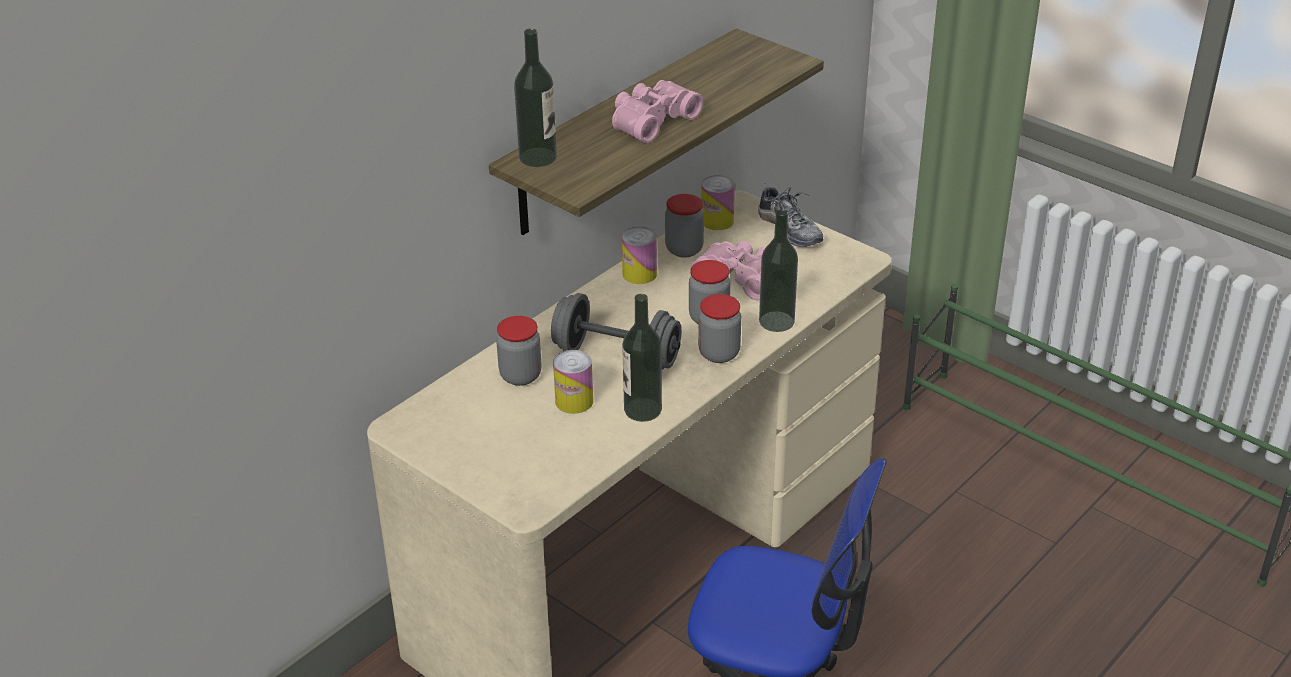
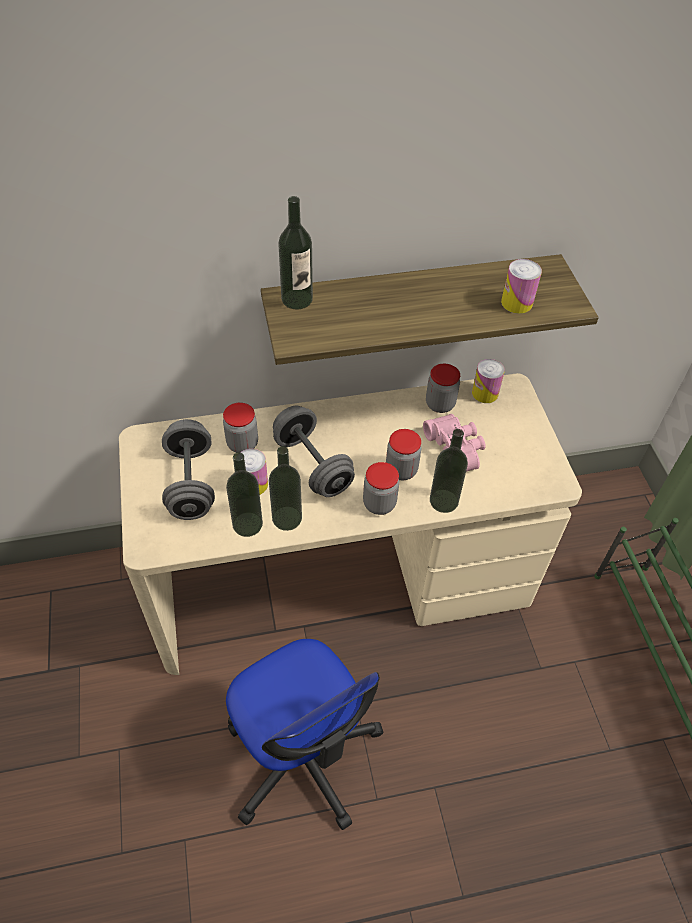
camera: 35 degrees right, 15 degrees up
(506, 433) = (191, 483): none -> grey dumbbell
(608, 434) = (247, 524): none -> bottle
(639, 274) = (391, 407): can -> can (516, 303)
(651, 120) = (407, 307): pink binoculars -> none
(790, 230) = (528, 429): shoe -> none

